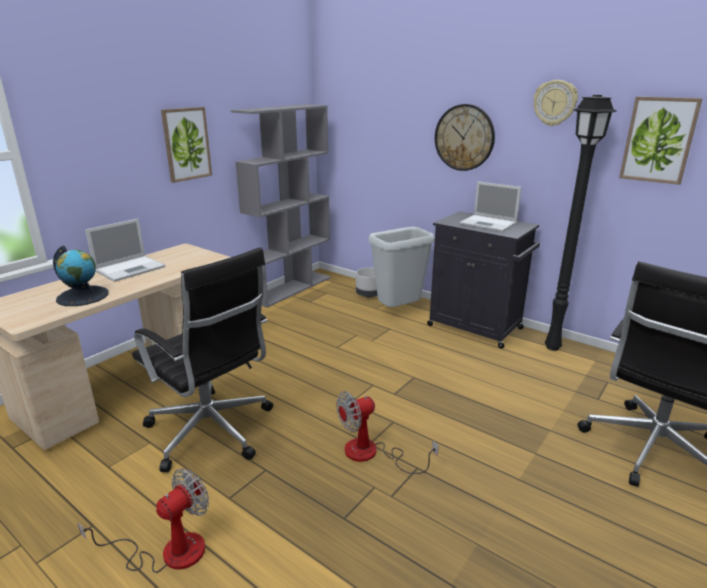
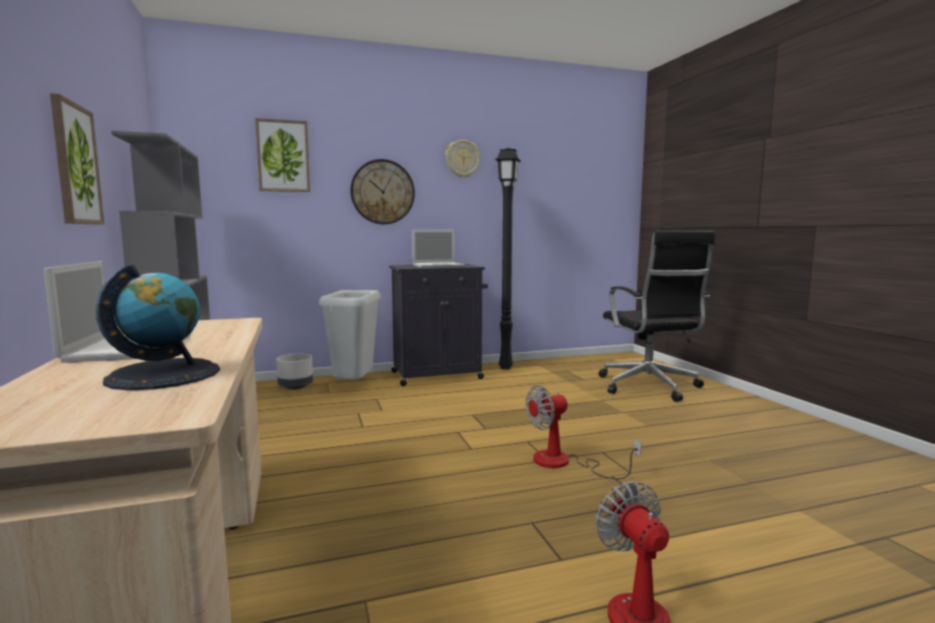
camera: 55 degrees left, 15 degrees down
(212, 432) = (412, 540): black office chair -> none
(372, 454) = (564, 463): fan -> fan turned 60 degrees clockwise
(658, 140) = (538, 186): picture -> picture (283, 156)

